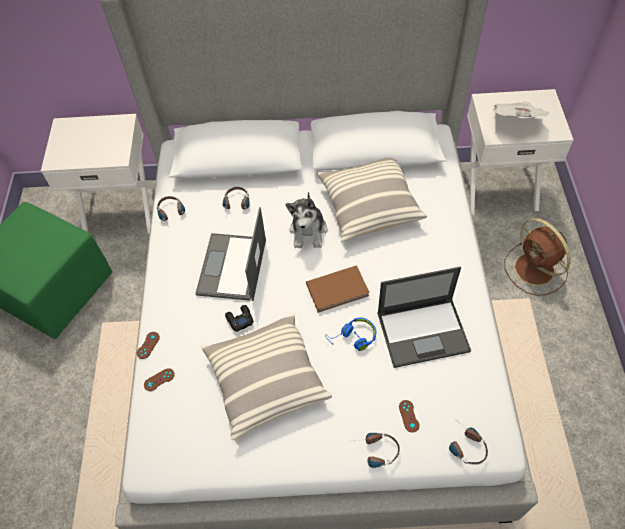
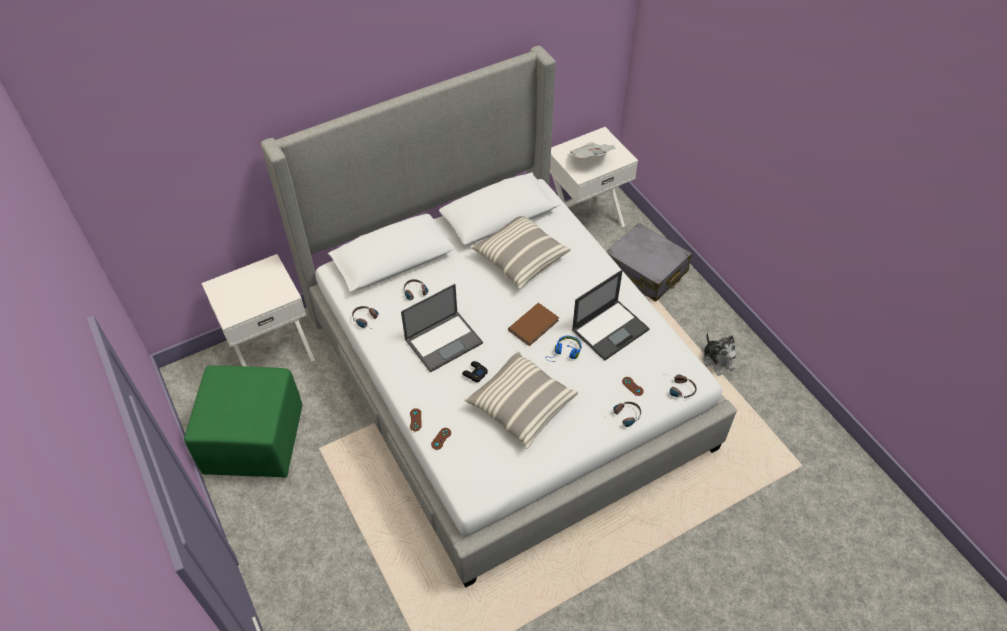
camera: 30 degrees left, 5 degrees down
(232, 268) = (444, 340): laptop -> laptop turned 105 degrees counterclockwise
(308, 231) = (485, 293): plush toy -> plush toy (717, 360)
(535, 270) = (645, 271): brown fan -> grey suitcase

